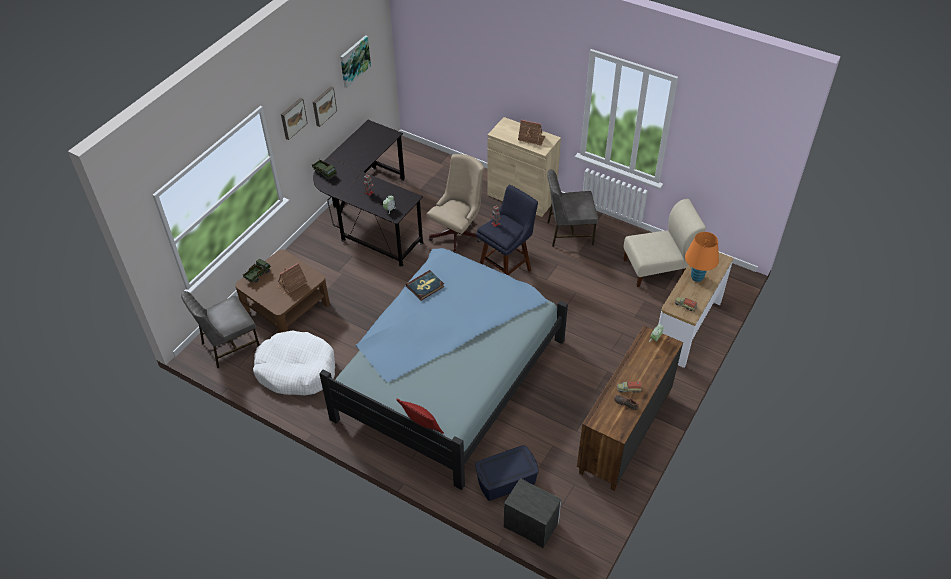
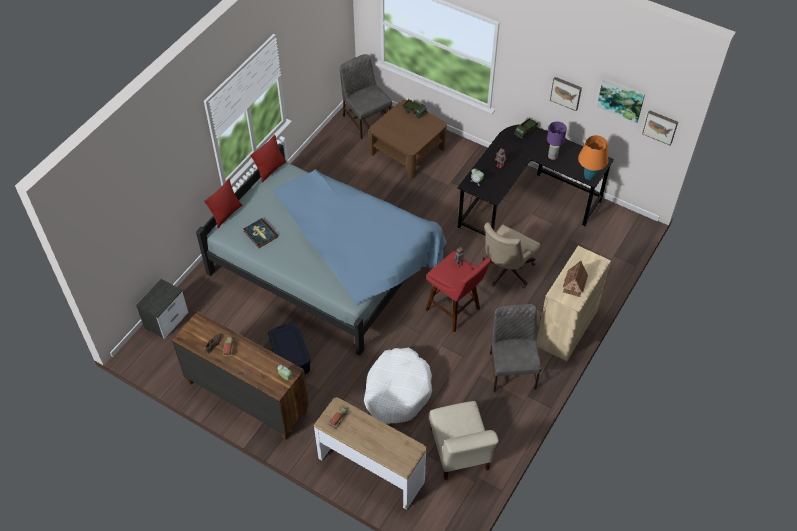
camera: 90 degrees right, 5 degrees up
(291, 284) = (403, 134): toy house -> none
(292, 118) = (527, 65): picture -> picture (660, 126)
(296, 370) = (337, 163): white dog bed -> white dog bed (397, 391)
(352, 388) = (270, 170): none -> red pillow
(360, 157) = (552, 156): none -> purple table lamp
(425, 286) = (378, 212): book -> book (260, 234)
(458, 233) = (505, 271): beige office chair -> beige office chair turned 90 degrees clockwise
(506, 269) = (455, 311): blue stool -> red stool
(506, 480) = (211, 304): blue storage box -> blue storage box (291, 357)
(697, 277) = (377, 436): orange table lamp -> orange table lamp (589, 176)

